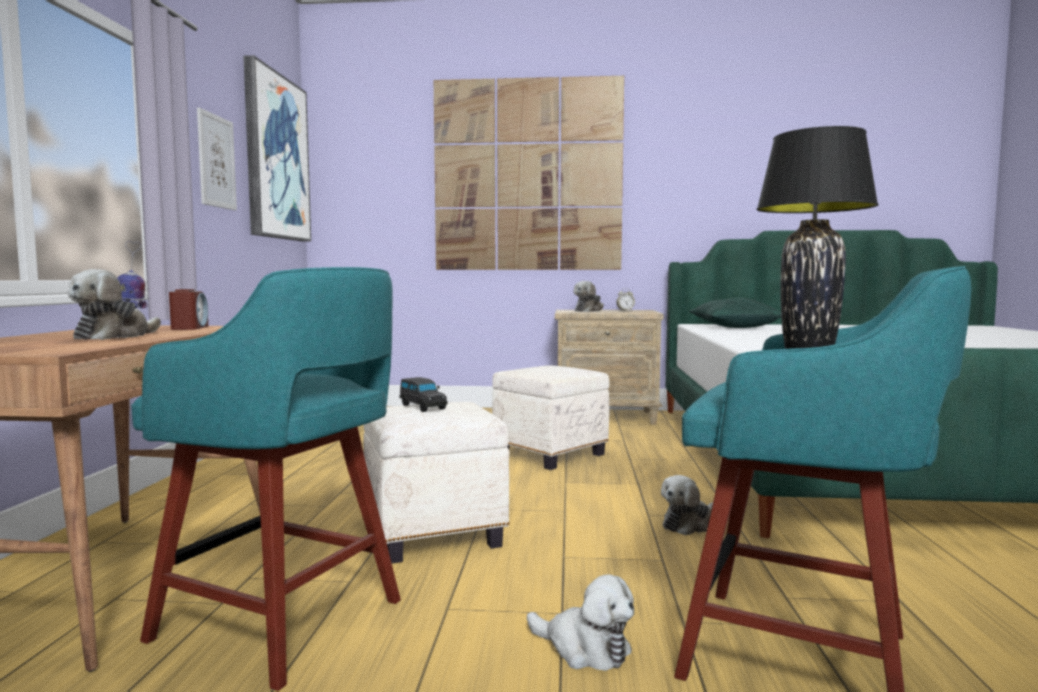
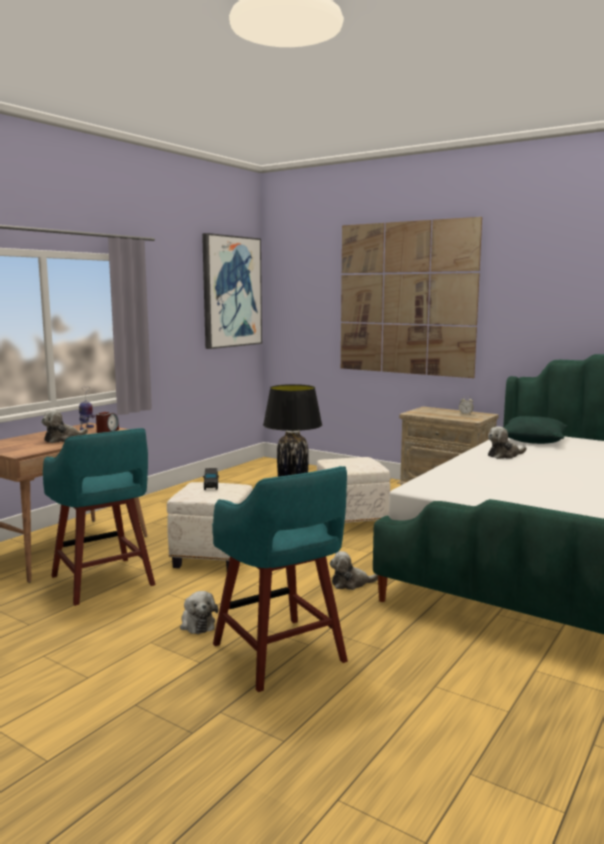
camera: 30 degrees right, 5 degrees up
(216, 161) = (176, 309): picture -> none
(589, 311) = (434, 412): plush toy -> plush toy (504, 455)

